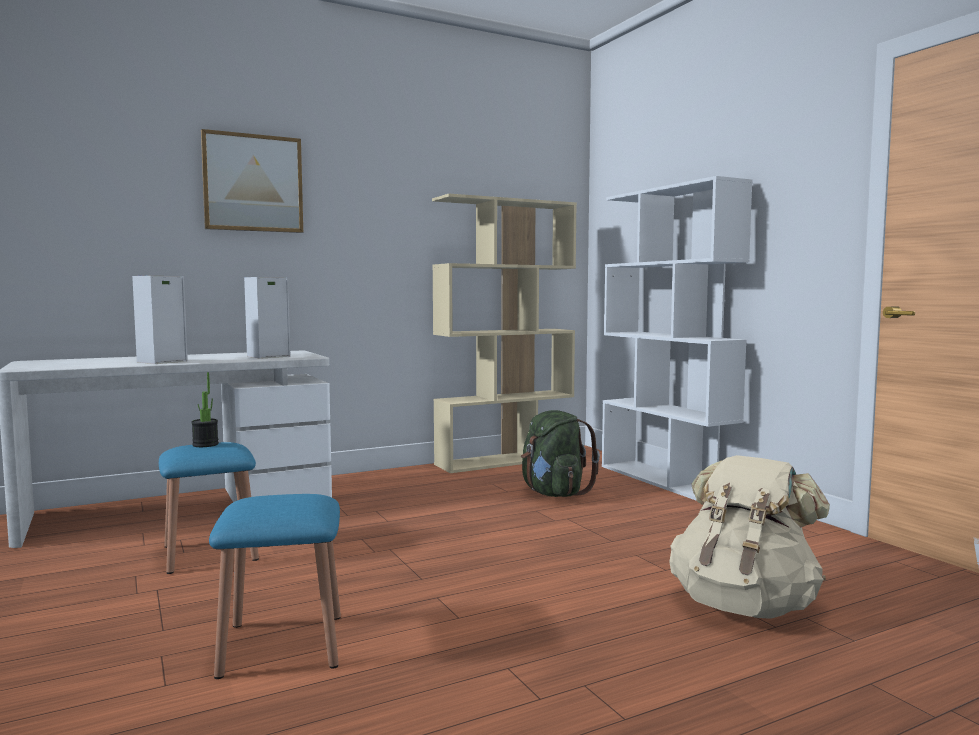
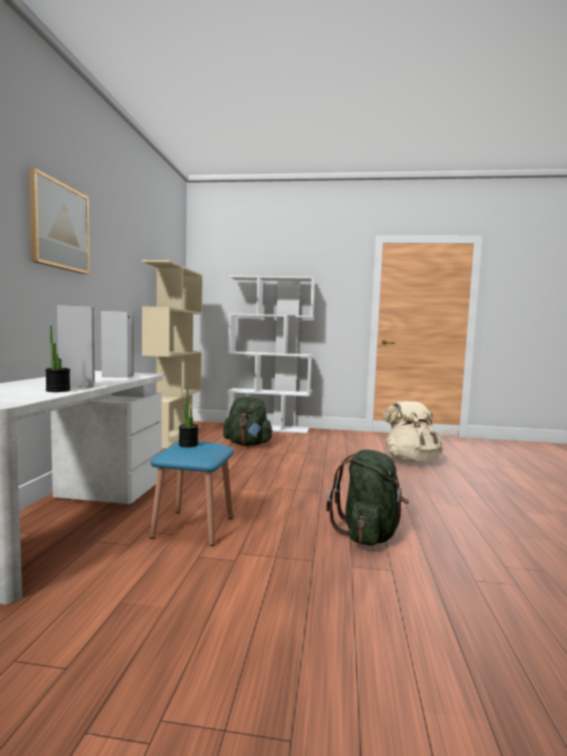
camera: 55 degrees left, 0 degrees up
(115, 364) = (58, 390): none -> potted plant
(282, 644) = (368, 534): blue stool -> green backpack

